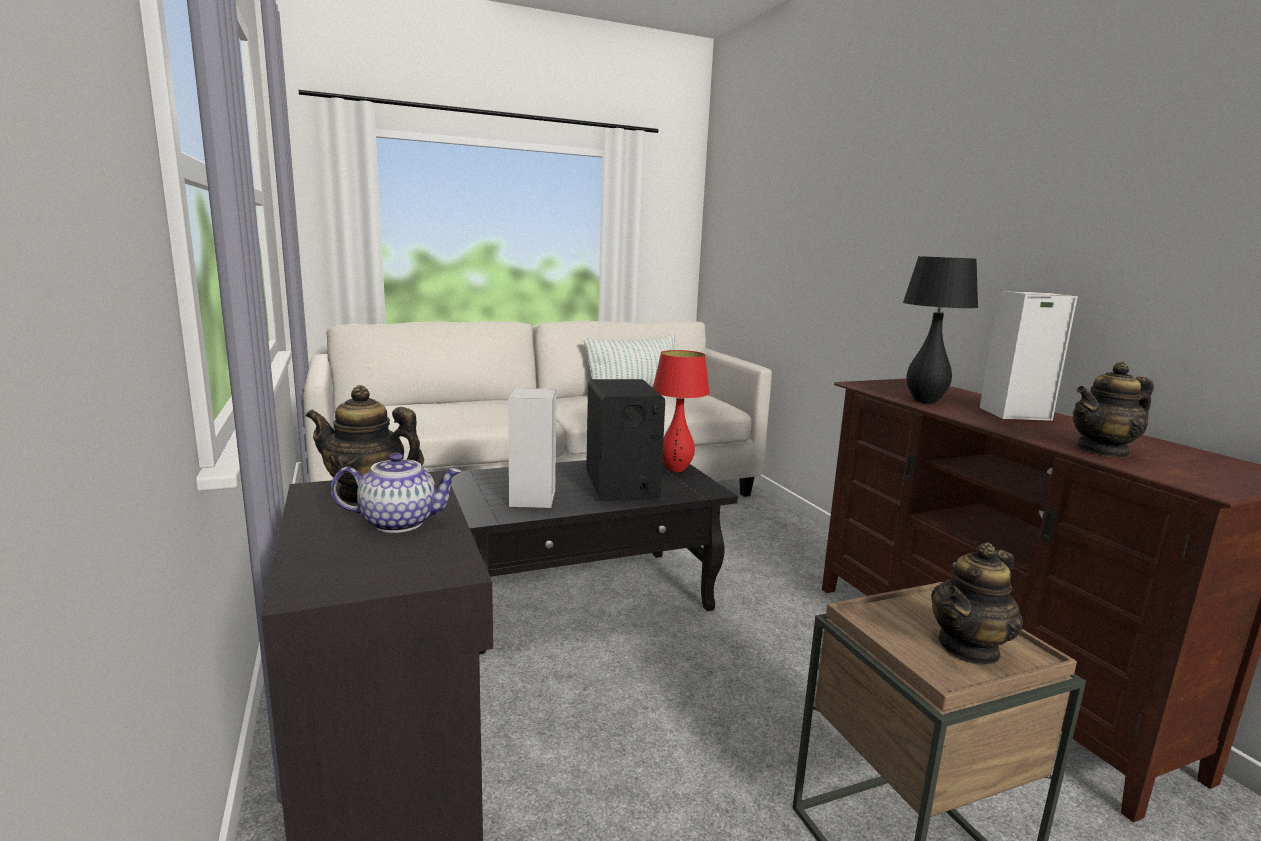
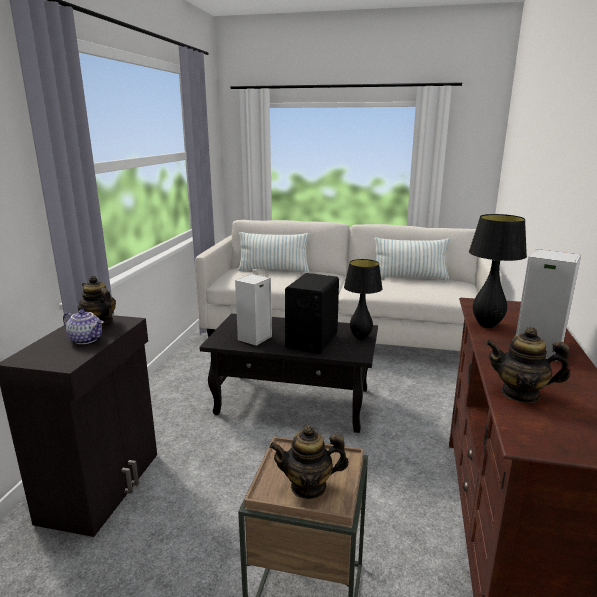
camera: 35 degrees right, 5 degrees up
(428, 404) = (274, 270): none -> pillow
(676, 470) = (360, 337): red table lamp -> black table lamp

